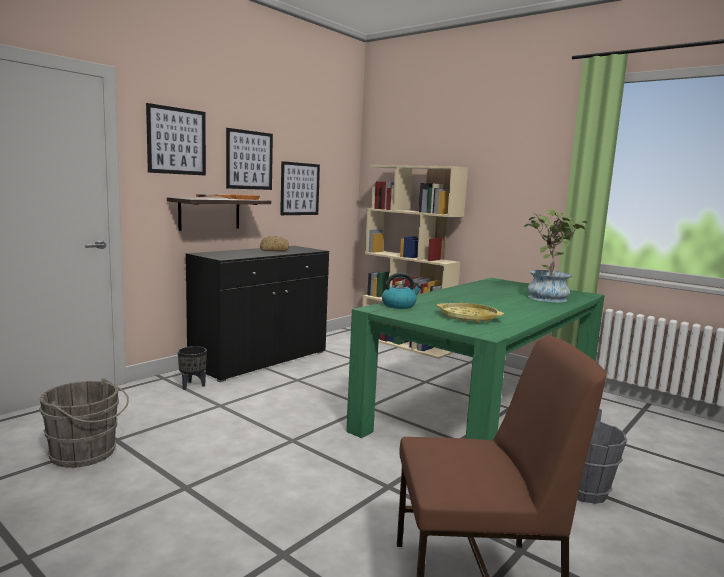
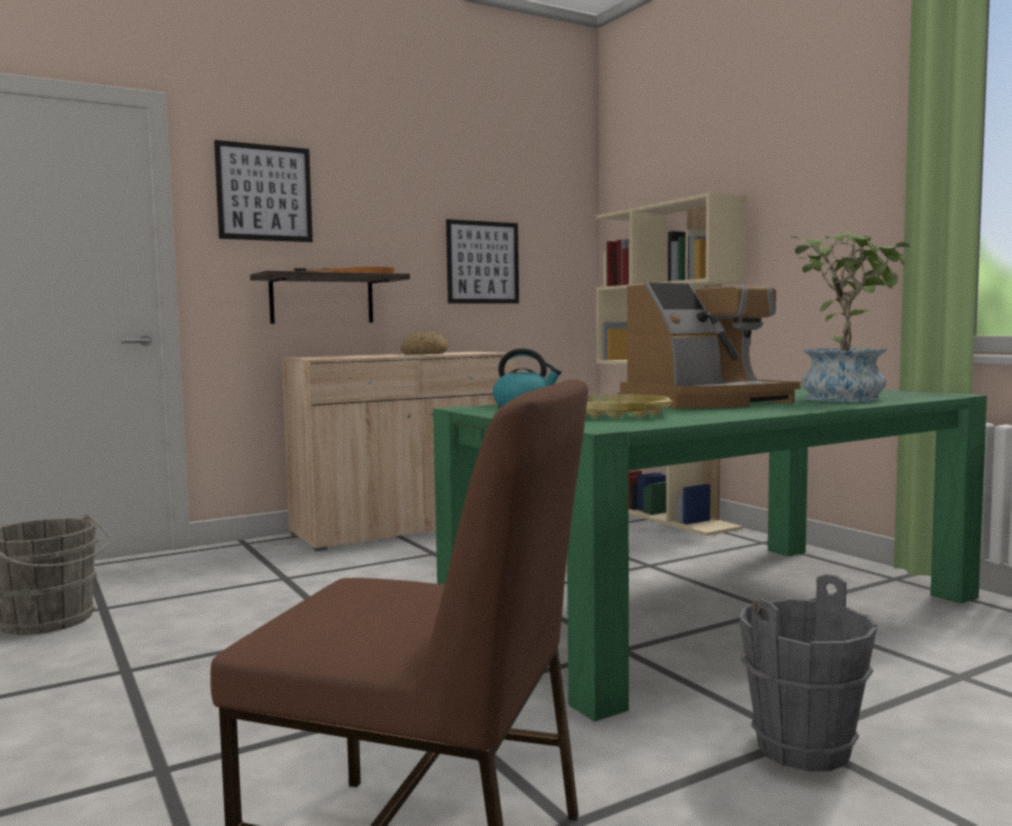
camera: 20 degrees right, 5 degrees down
(192, 385) = (274, 553): black planter -> none
(249, 160) = (388, 218): picture -> none
(260, 360) = (405, 528): black cabinet -> beige cabinet
(489, 302) = (706, 402): none -> coffee machine

